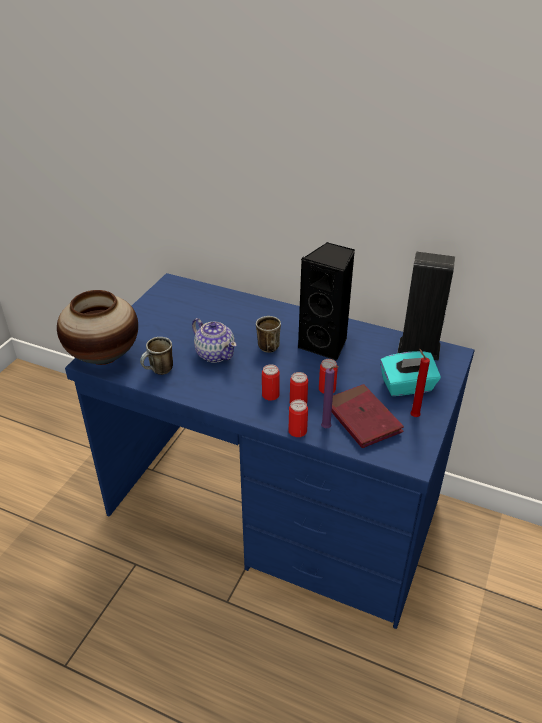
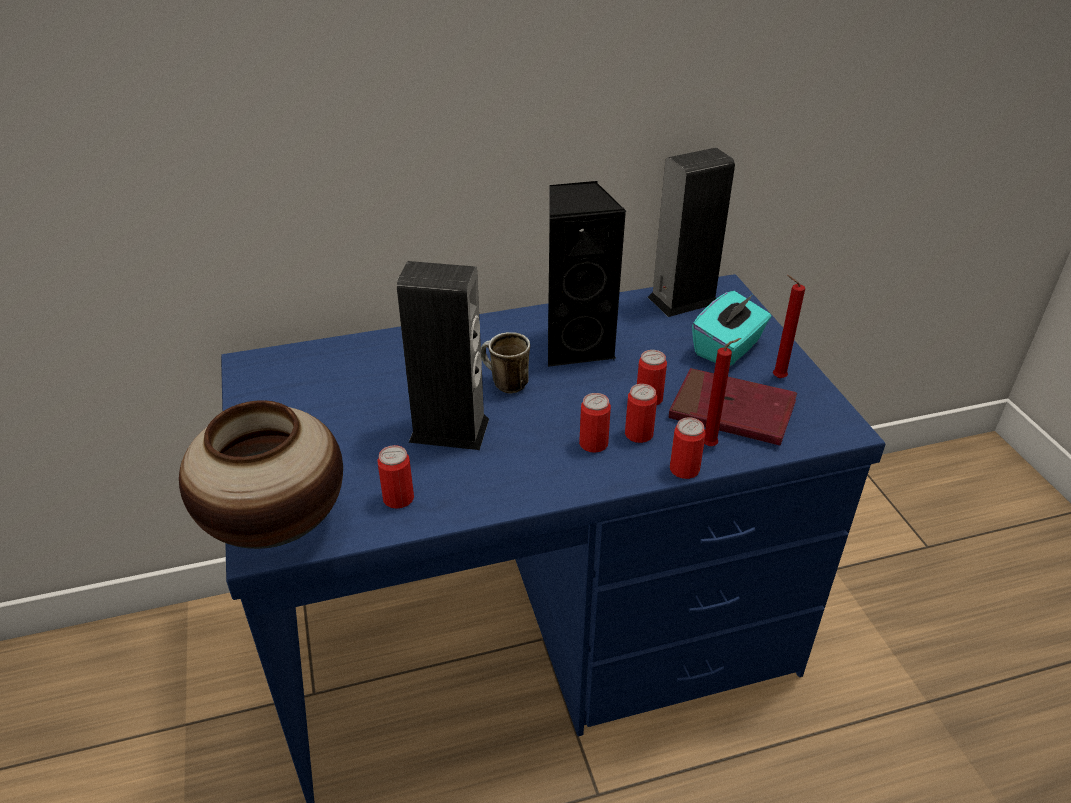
camera: 40 degrees left, 0 degrees up
(159, 371) = (398, 498): mug -> can
(215, 354) = (449, 430): teapot -> speaker
(327, 428) = (712, 445): purple candle -> red candle

